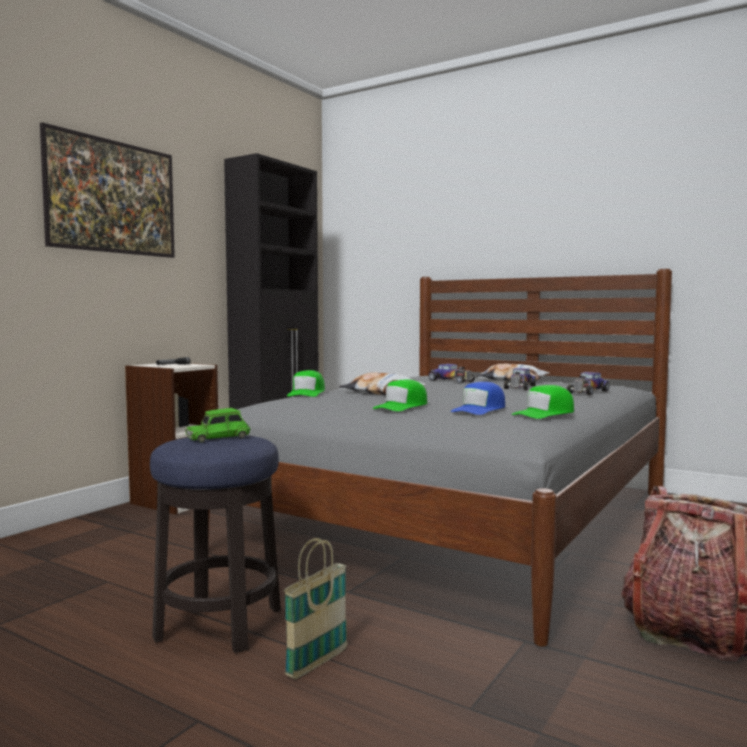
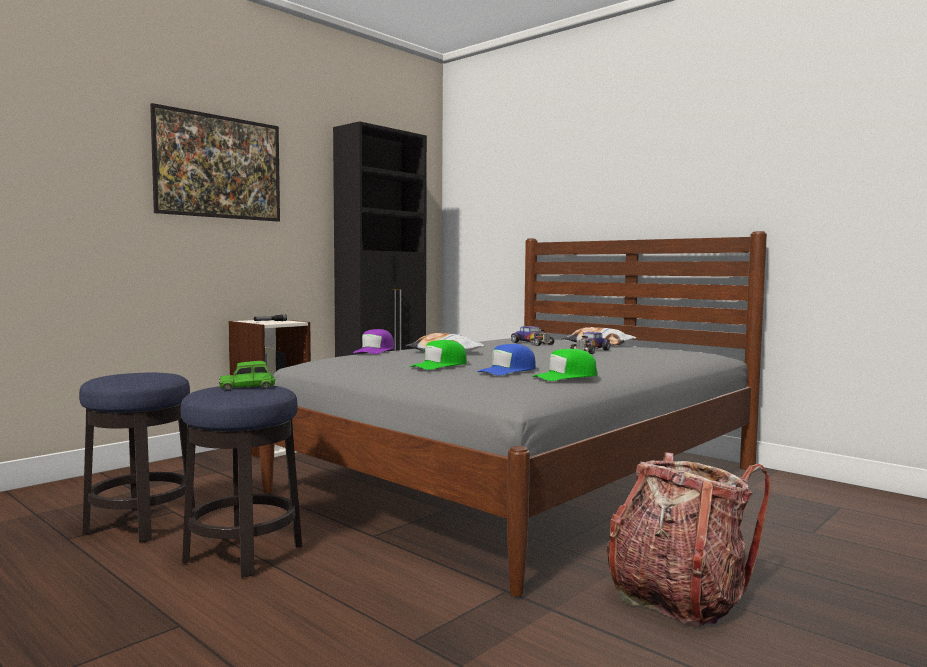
camera: 10 degrees right, 0 degrees up
(77, 600) = (140, 525): none -> stool
(307, 393) = (375, 351): green cap -> purple cap
(317, 663) = (305, 591): basket -> none
(587, 392) = (652, 358): toy car -> none

